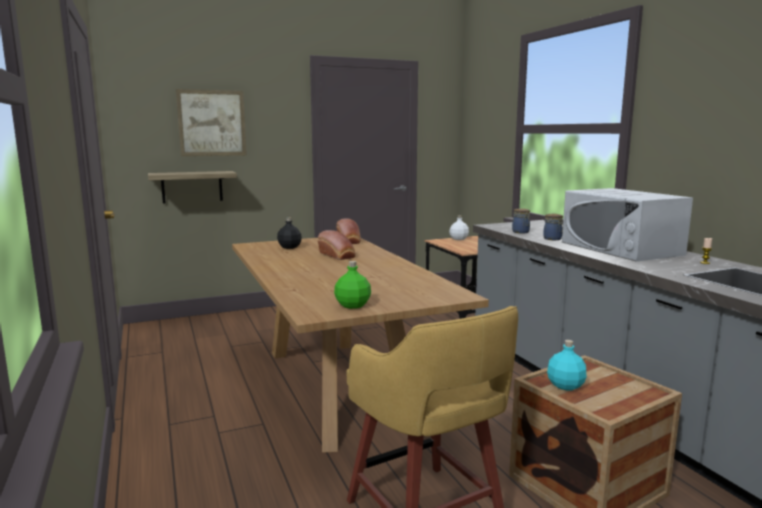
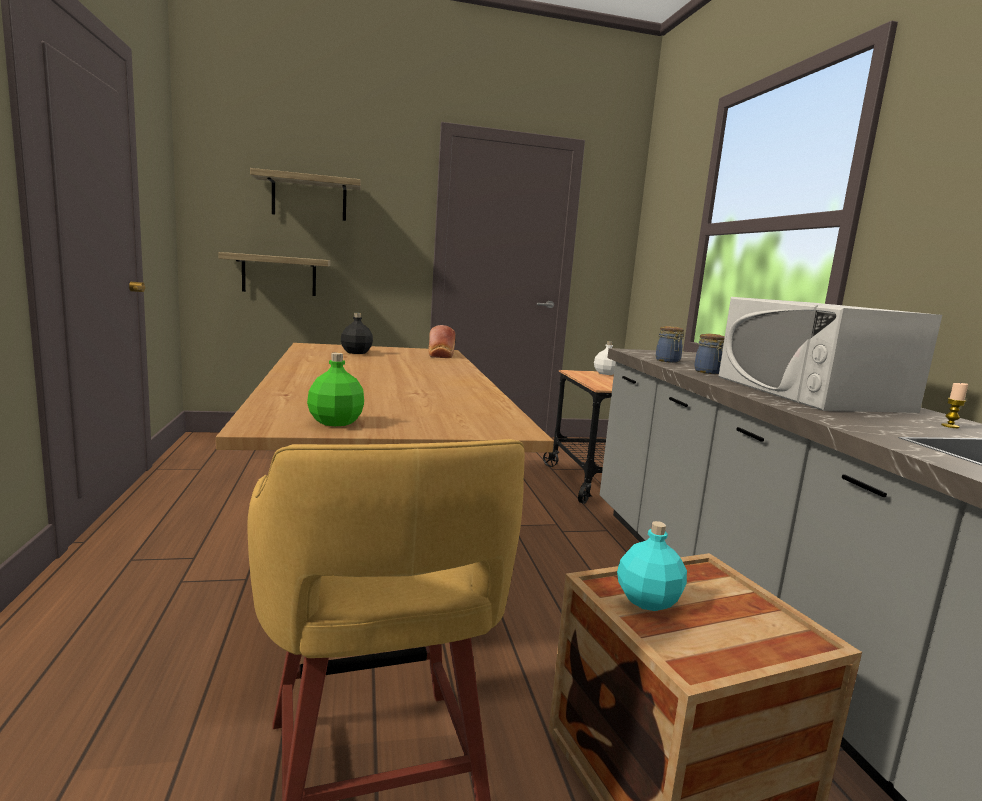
camera: 10 degrees right, 0 degrees up
(212, 123) = (309, 198): picture -> shelf
(337, 255) = (404, 366): bread -> none

